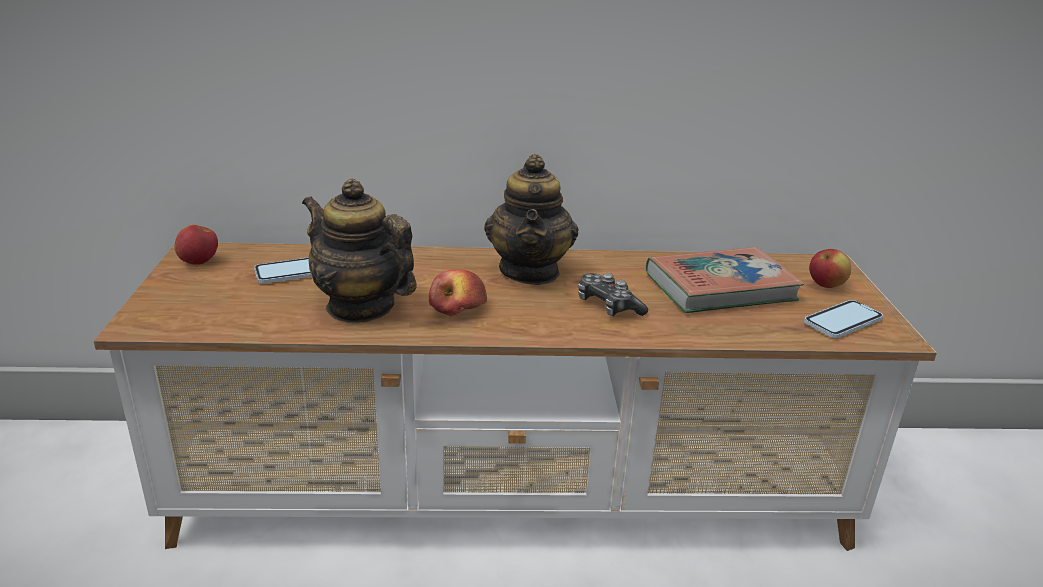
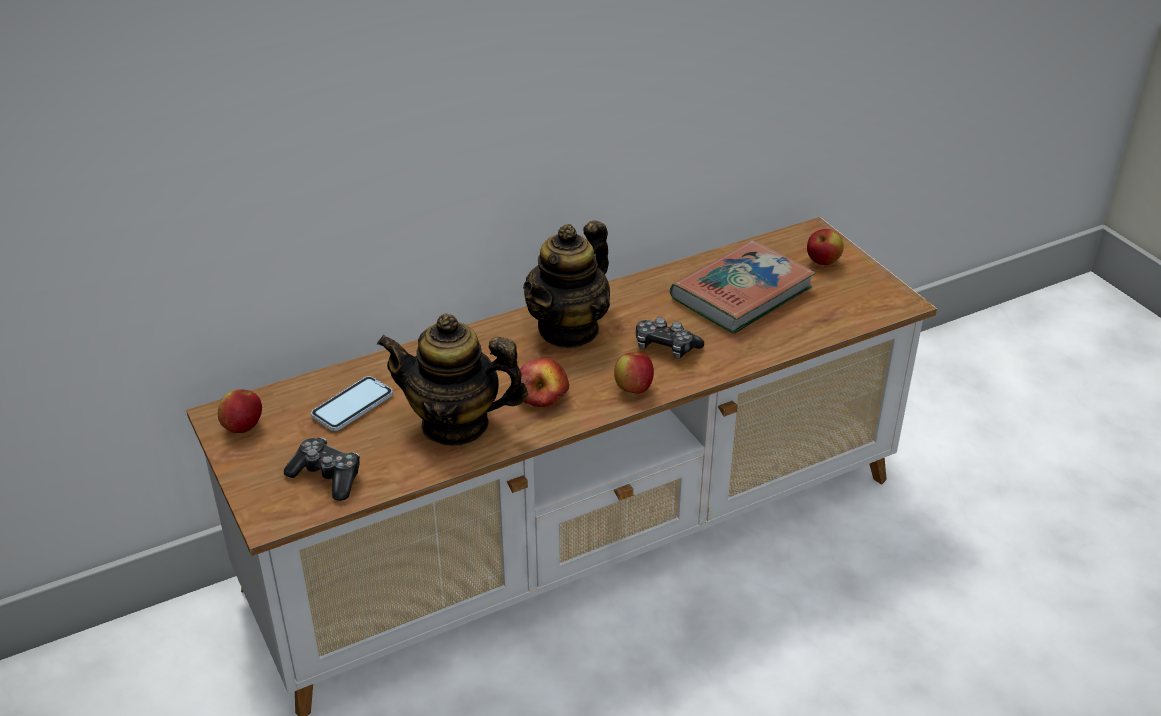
camera: 25 degrees left, 10 degrees up
(215, 311) = (327, 476): none -> game controller
(530, 271) = (569, 329): teapot -> teapot turned 60 degrees clockwise
(547, 327) = (633, 388): none -> apple
(842, 321) = (856, 299): phone -> none

